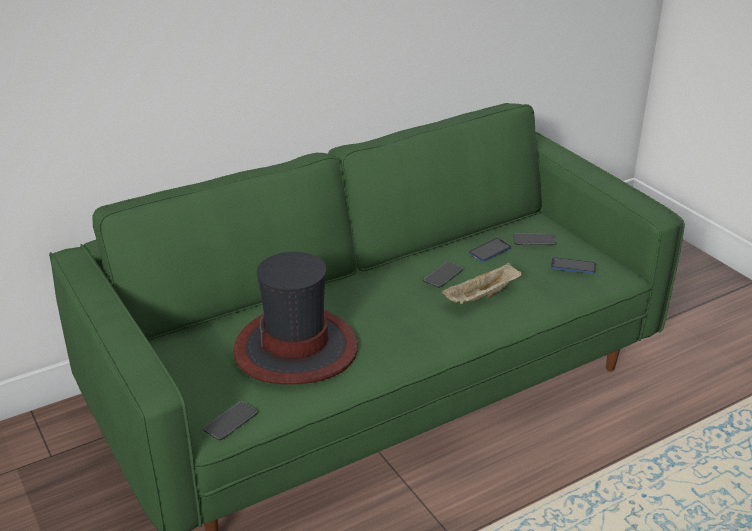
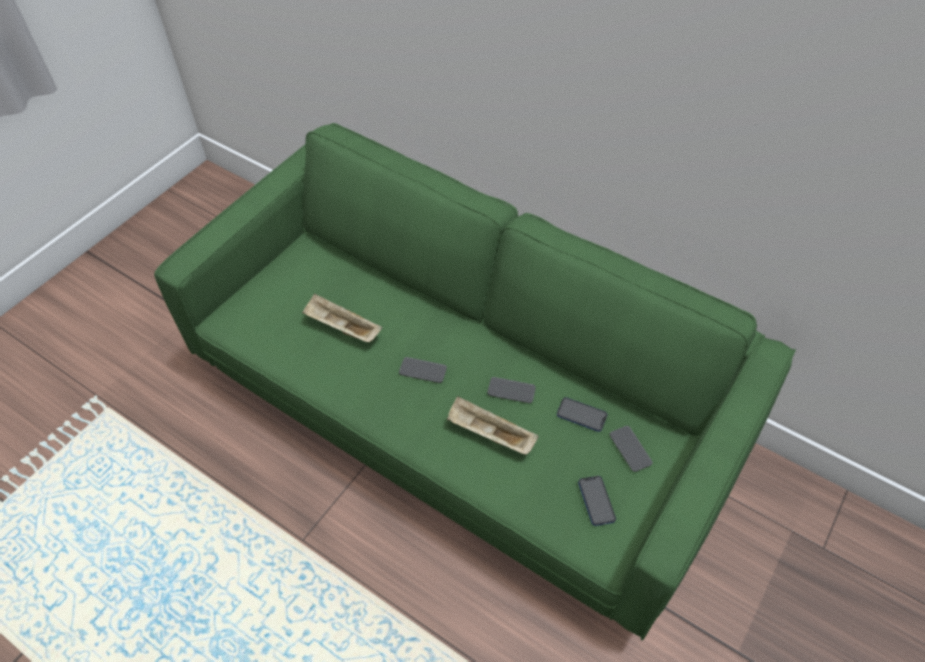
camera: 65 degrees right, 20 degrees up
(230, 421) = (236, 327): phone -> phone (423, 370)
(296, 348) = (341, 328): hat -> beige tray

